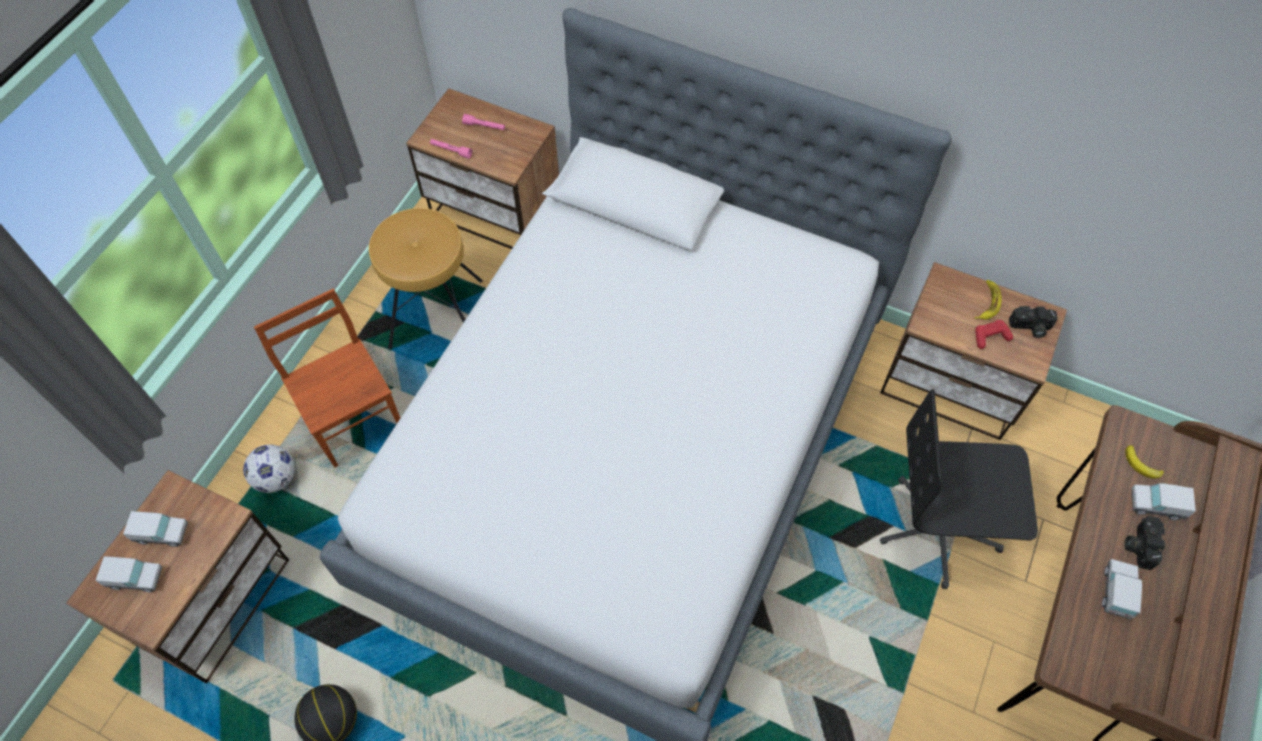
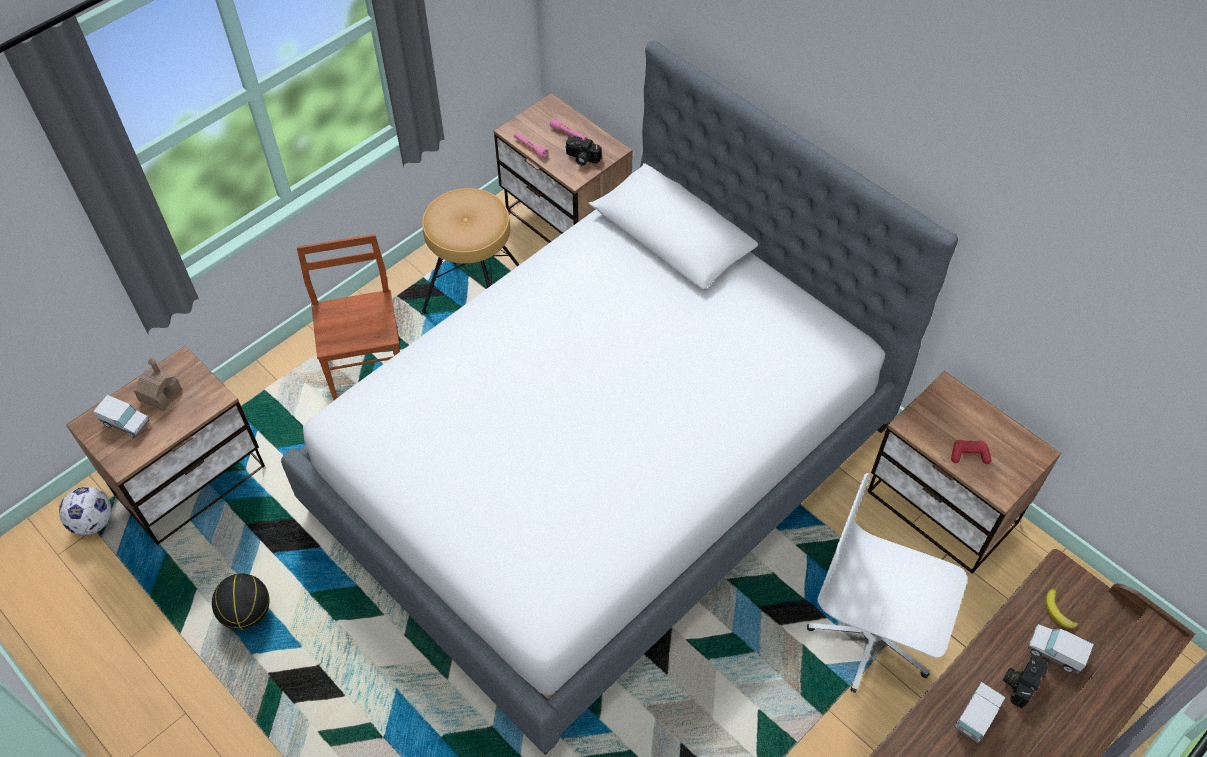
camera: 20 degrees right, 5 degrees down
(162, 533) = (160, 394): toy truck -> toy house
(276, 478) = (281, 394): football -> football (94, 522)
(939, 529) = (872, 636): black office chair -> white office chair
(987, 302) = (981, 422): banana -> none
(1030, 328) = (1014, 458): camera -> camera (581, 158)

